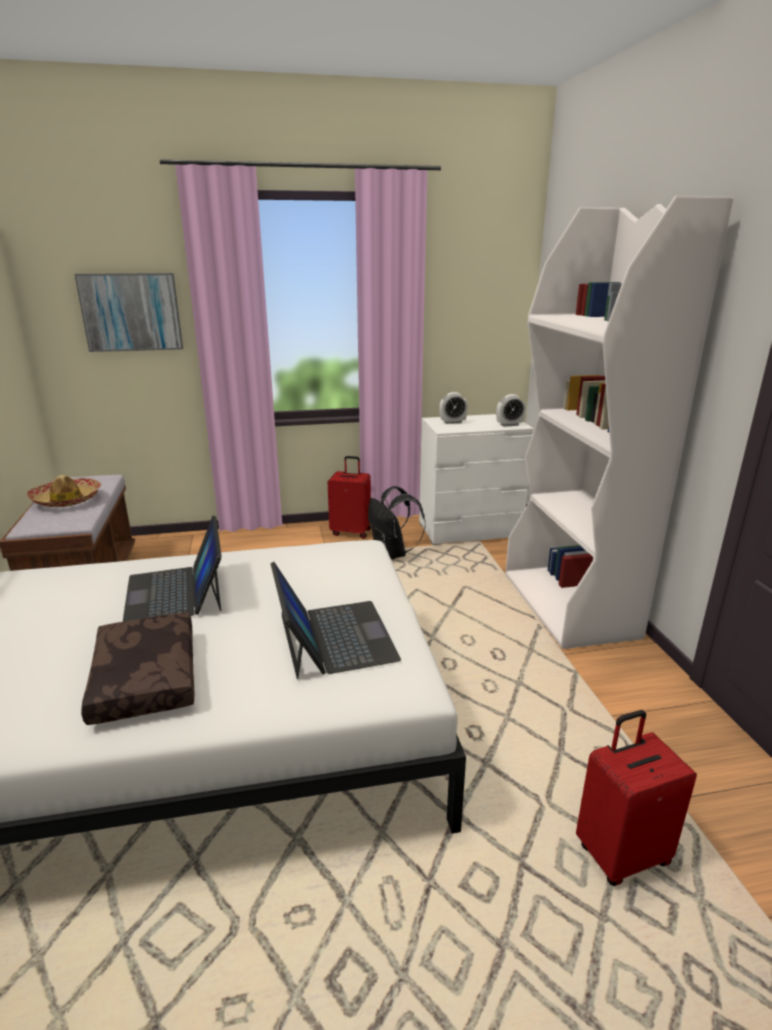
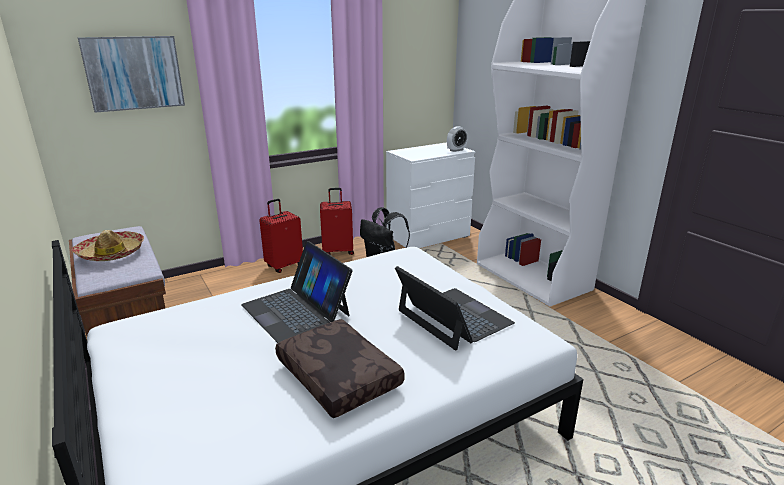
camera: 20 degrees left, 0 degrees up
(452, 422) = (413, 152): alarm clock -> none
(621, 853) = (671, 422): red suitcase -> red suitcase (284, 266)

